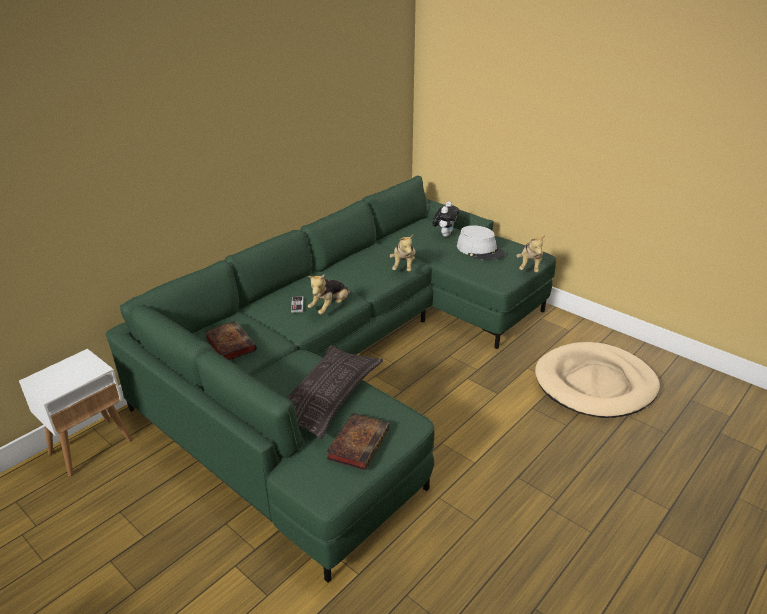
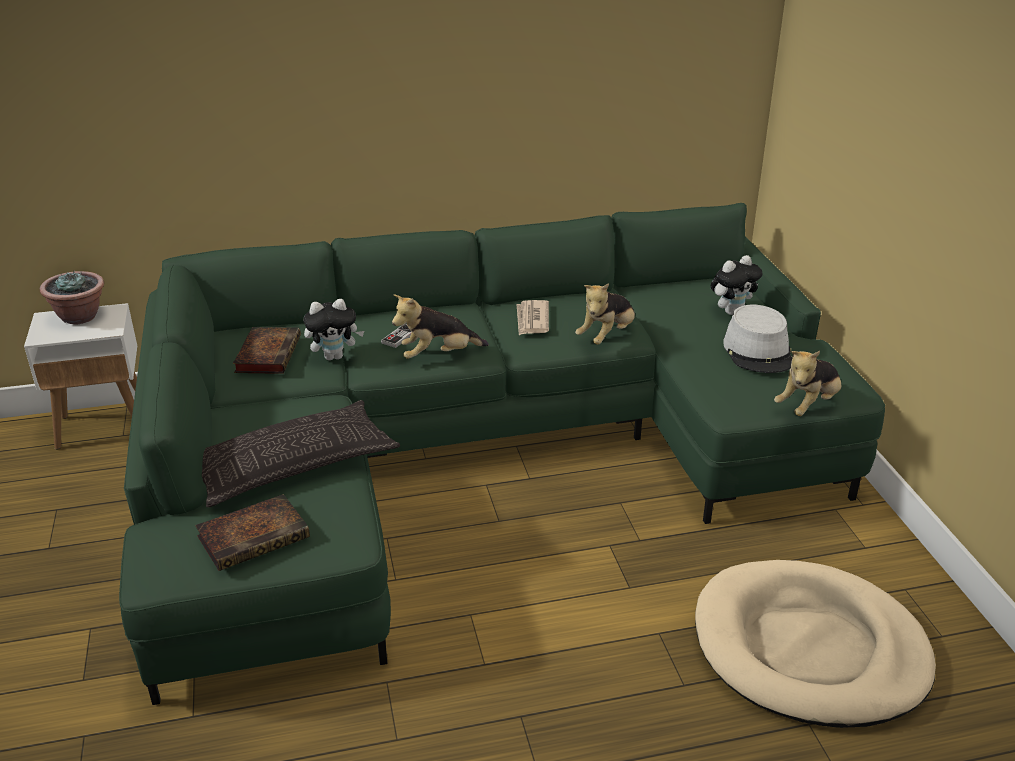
camera: 35 degrees right, 0 degrees up
(62, 369) = (80, 316): none -> potted plant
(270, 330) = (335, 356): none -> plush toy
(357, 271) = (532, 320): none -> newspaper

